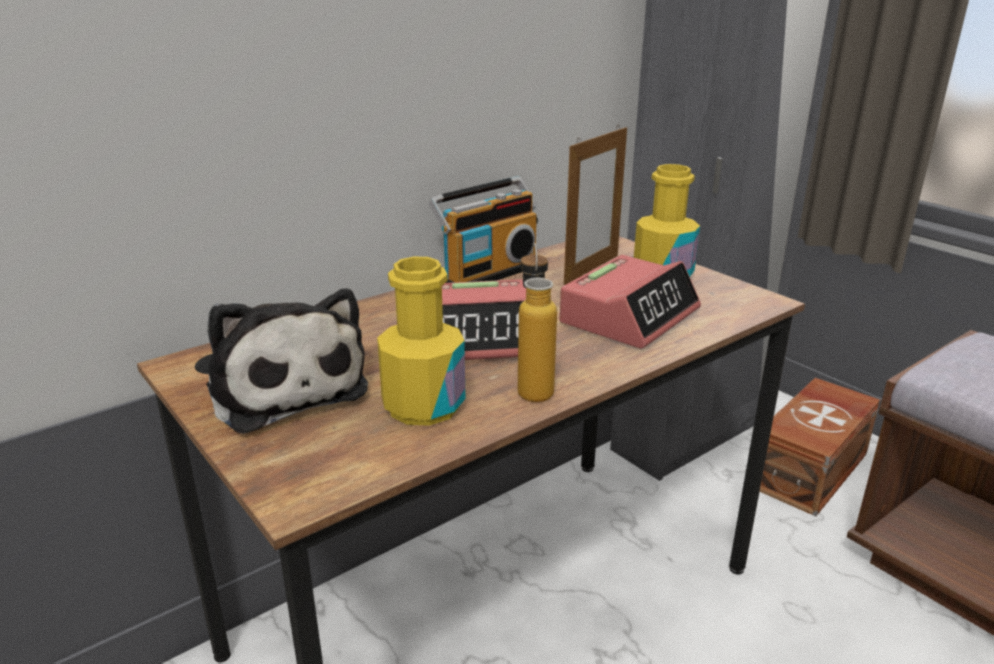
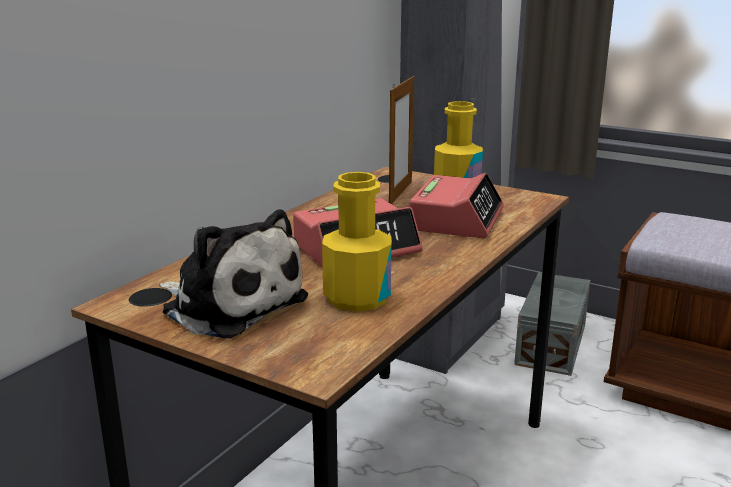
camera: 20 degrees left, 5 degrees down
(487, 273) = (320, 205): radio -> none
(533, 386) = (428, 273): bottle -> none
(812, 469) = (553, 344): brown storage box -> grey storage box

